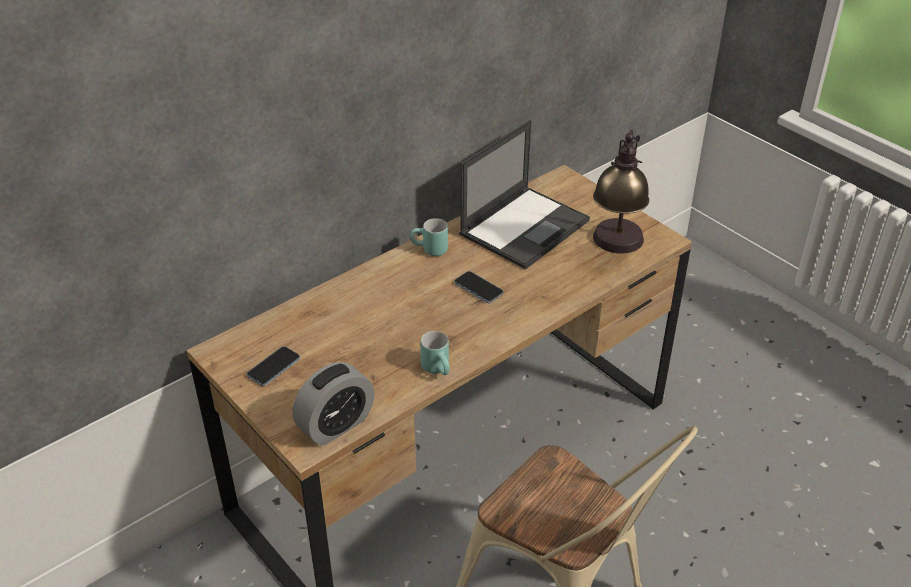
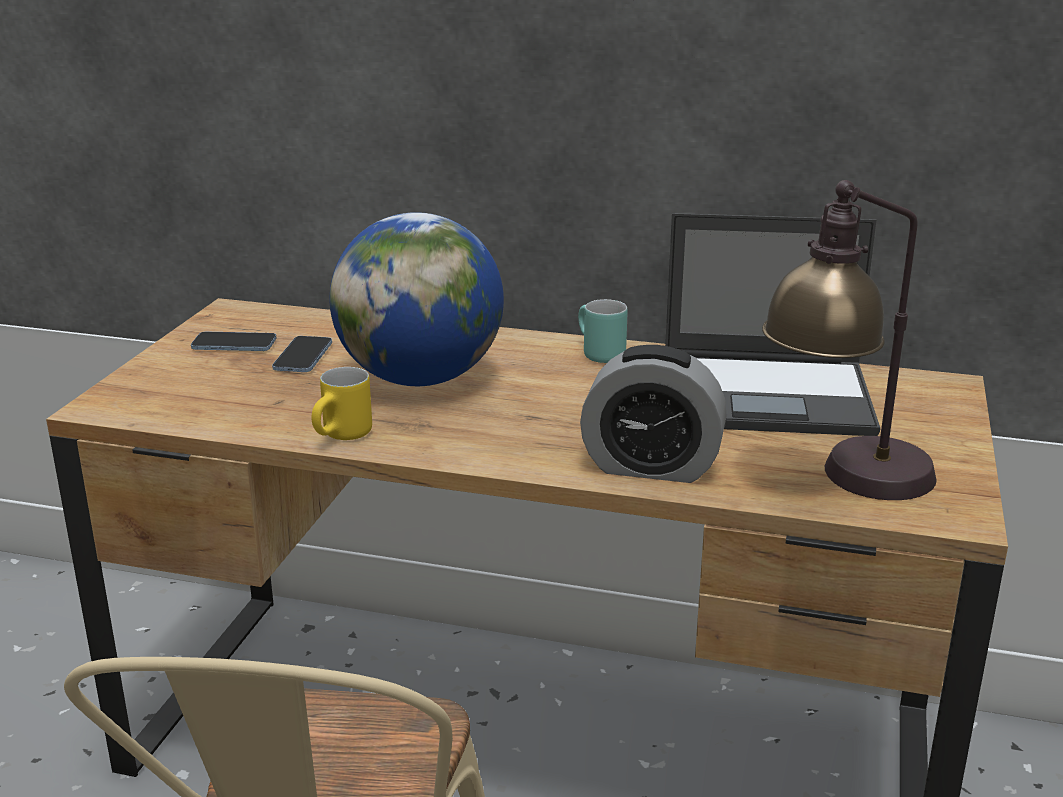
camera: 55 degrees right, 15 degrees down
(336, 425) = (157, 410): alarm clock -> alarm clock (651, 467)
(396, 318) = (420, 378): none -> globe
(439, 369) = (344, 437): turquoise mug -> yellow mug
(478, 288) = (564, 408): phone -> phone (303, 357)

